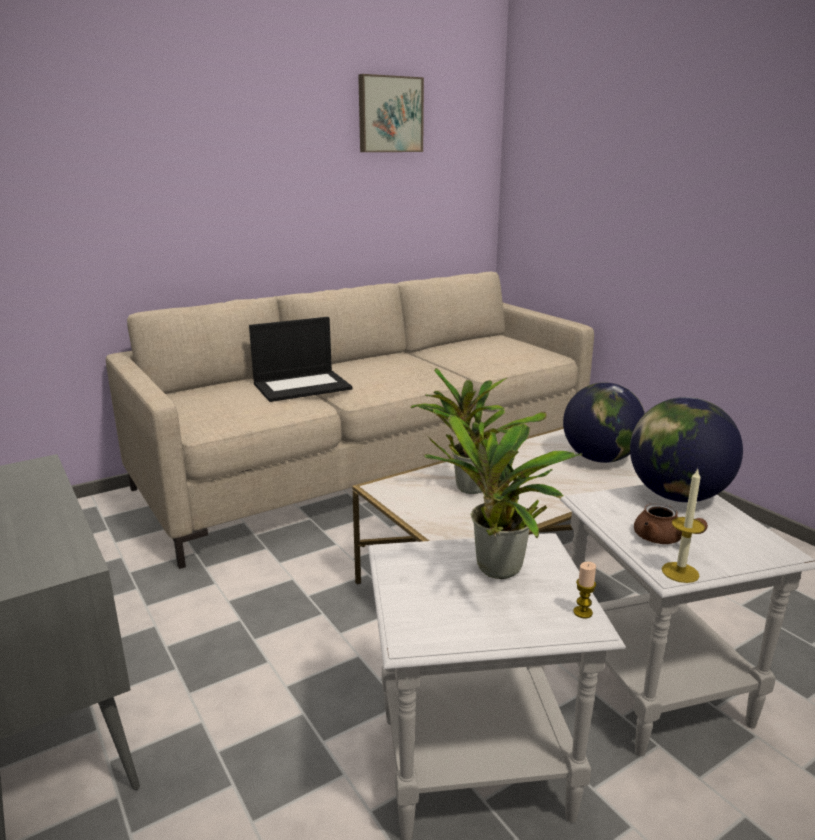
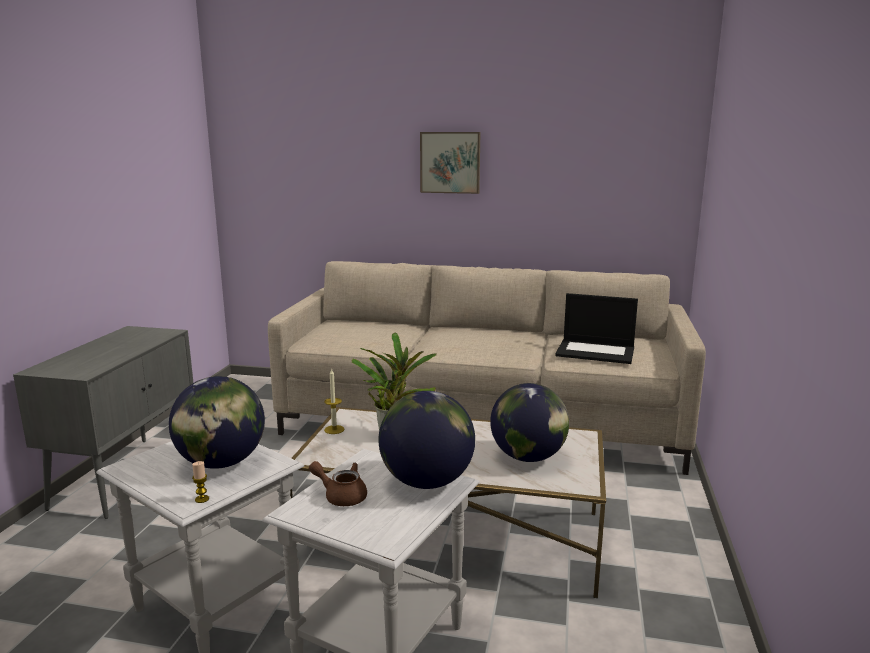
camera: 45 degrees right, 5 degrees down
(302, 386) = (409, 335): laptop -> laptop (596, 352)
(389, 114) = (569, 123): picture -> picture (450, 162)
(497, 573) = (221, 463): potted plant -> globe
(663, 539) = (341, 496): brown teapot -> brown teapot turned 105 degrees clockwise
(680, 572) = (296, 514): candle -> candle (334, 429)

